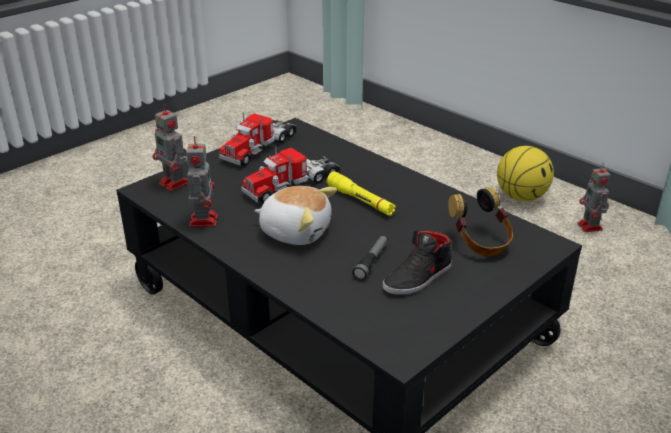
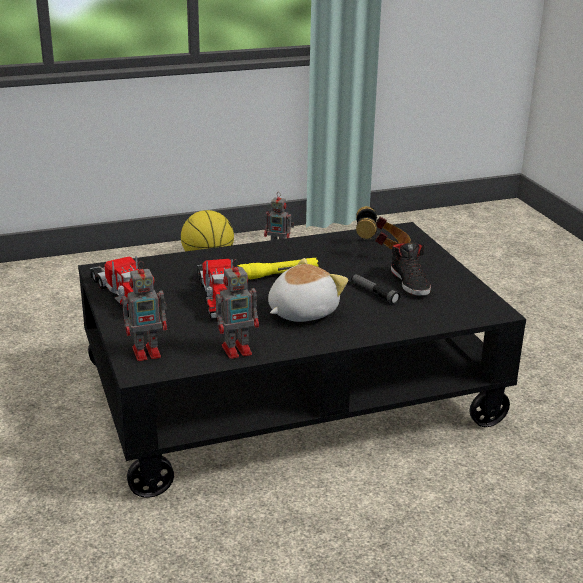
camera: 65 degrees left, 5 degrees down
(204, 219) = (238, 349): toy robot -> toy robot turned 135 degrees clockwise

